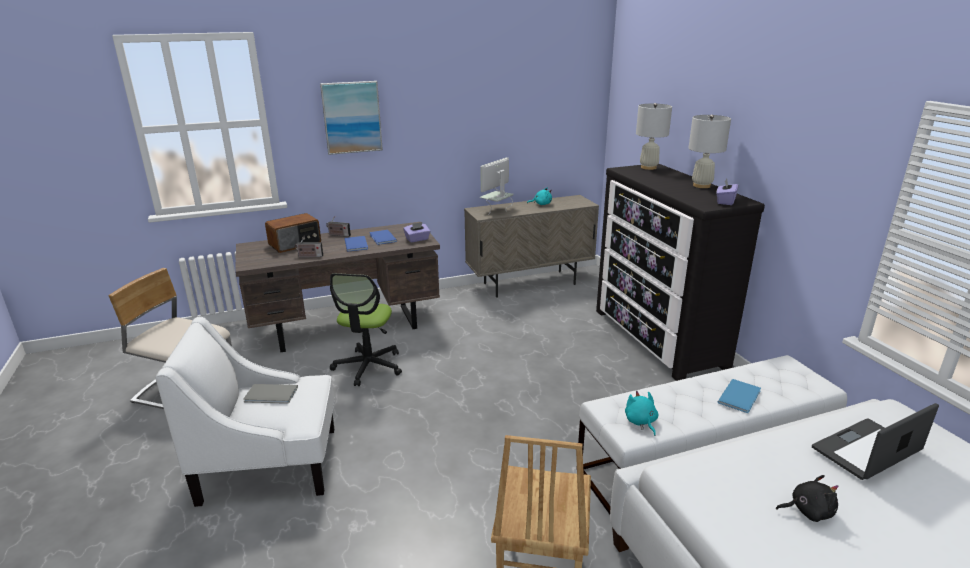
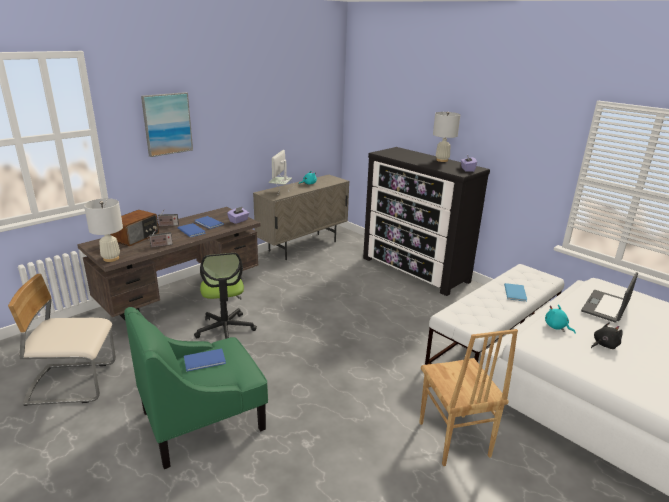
camera: 25 degrees left, 0 degrees up
(270, 464) = (203, 420): white armchair -> green armchair
(272, 395) = (206, 361): grey book -> blue book
(641, 422) = (475, 319): turquoise plush toy -> turquoise plush toy (556, 327)
(648, 167) = (395, 150): white table lamp -> white table lamp (111, 258)

